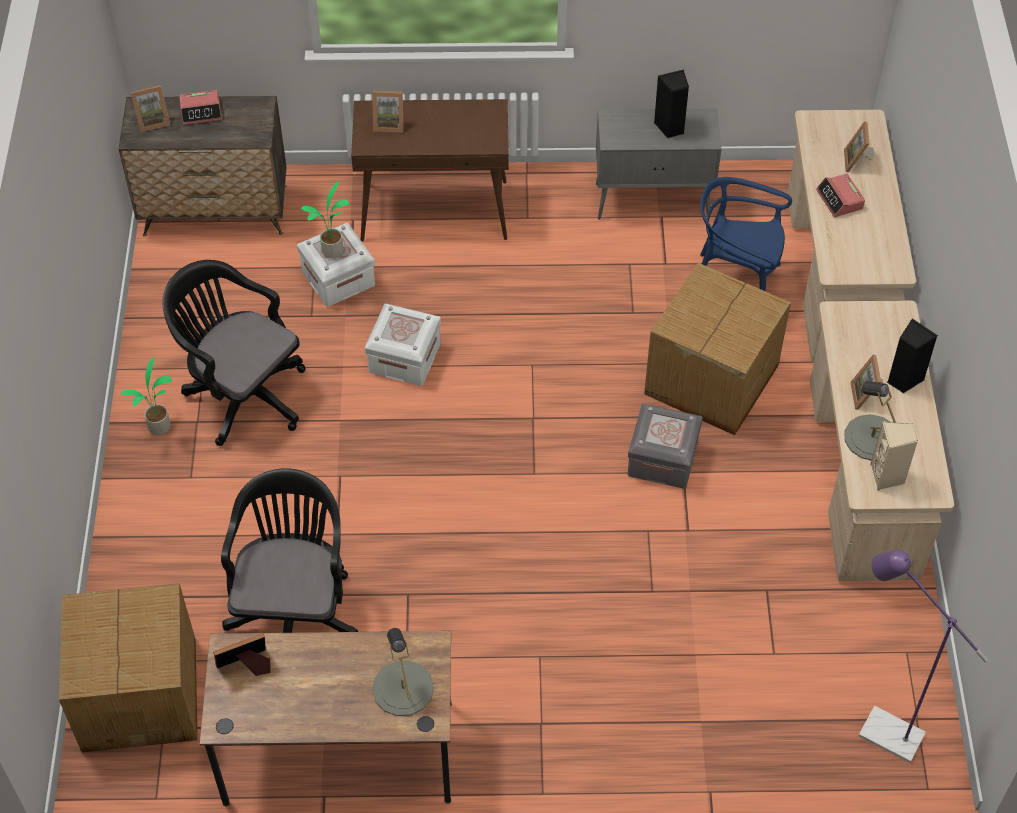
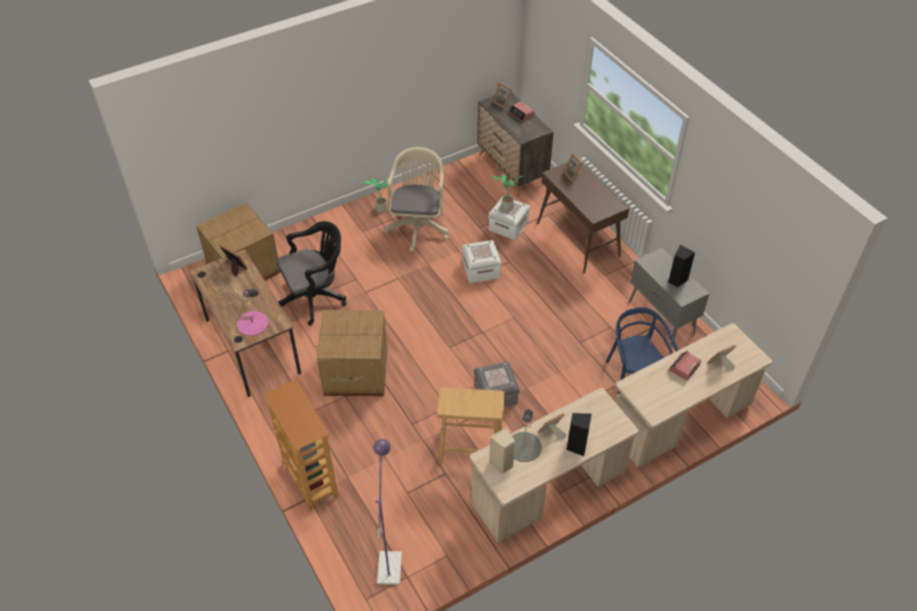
camera: 60 degrees right, 5 degrees down
(242, 394) = (418, 226): black office chair -> beige office chair
(402, 688) = (252, 323): grey table lamp -> pink table lamp
(676, 777) = (309, 480): none -> bookcase
(709, 380) = (561, 392): cardboard box -> cardboard box (355, 371)
(741, 537) = (471, 448): none -> beige stool

